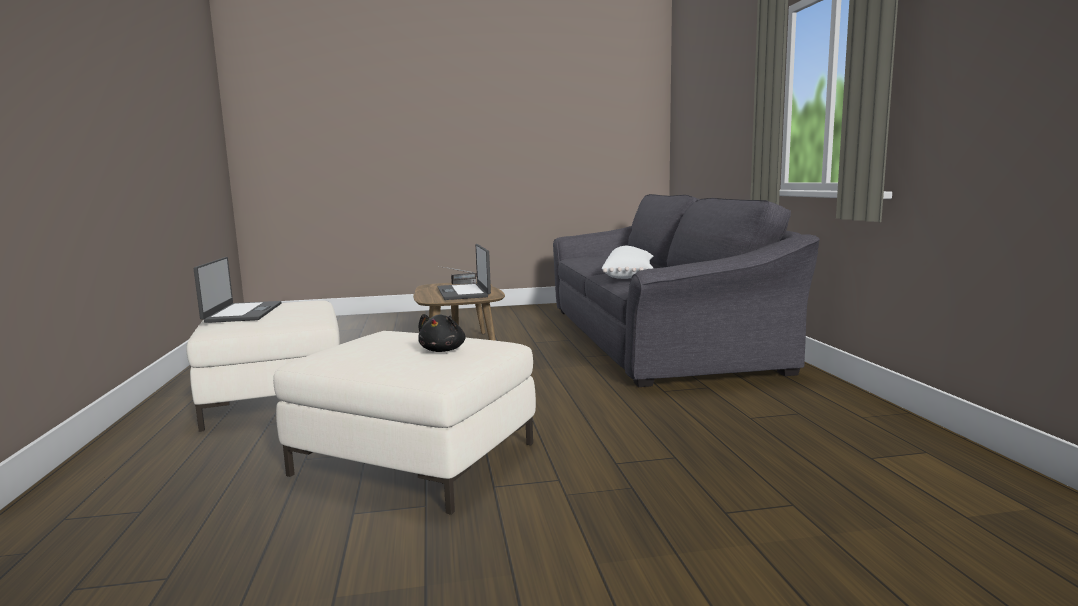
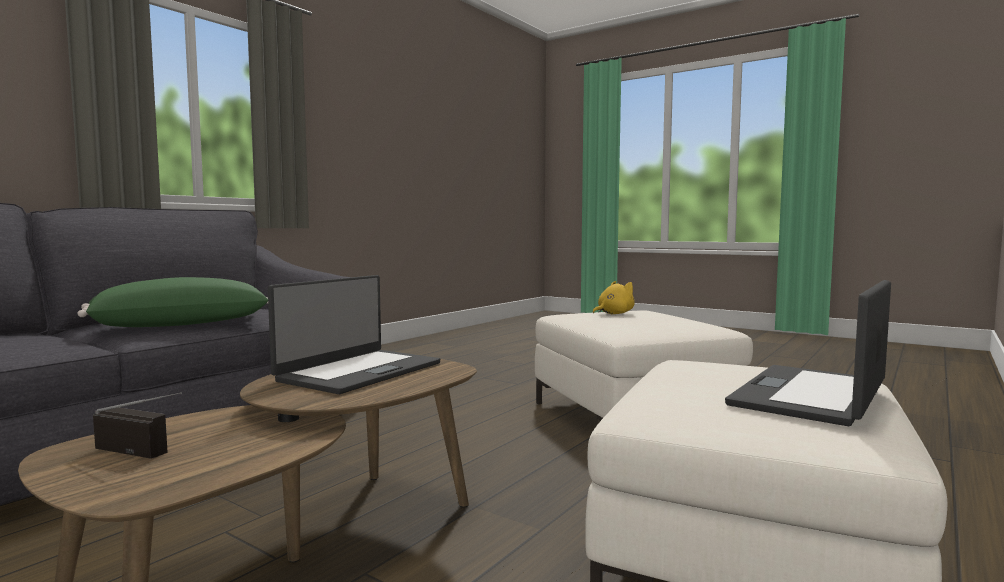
camera: 135 degrees left, 5 degrees down
(443, 350) = (613, 314): black plush toy -> yellow plush toy
(630, 276) = (181, 324): white pillow -> green pillow

